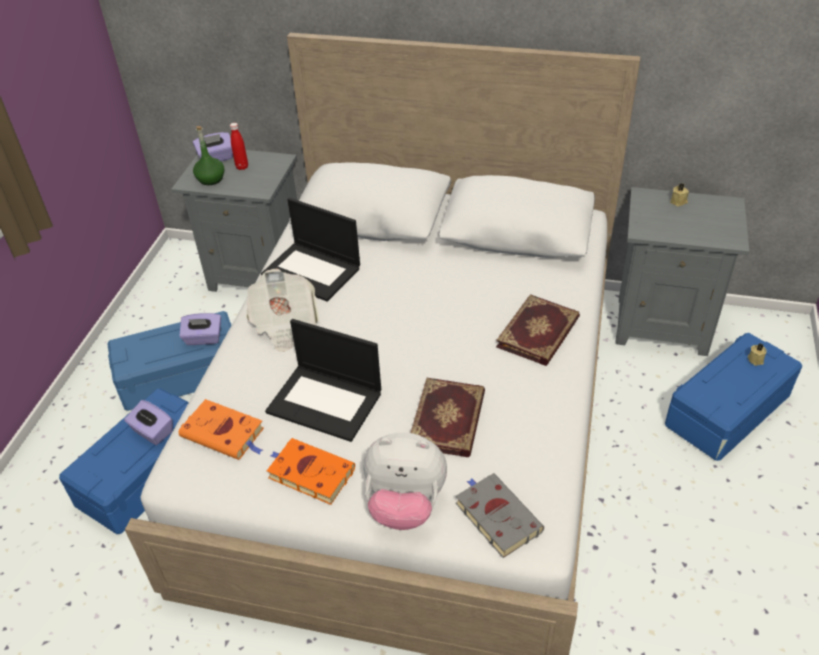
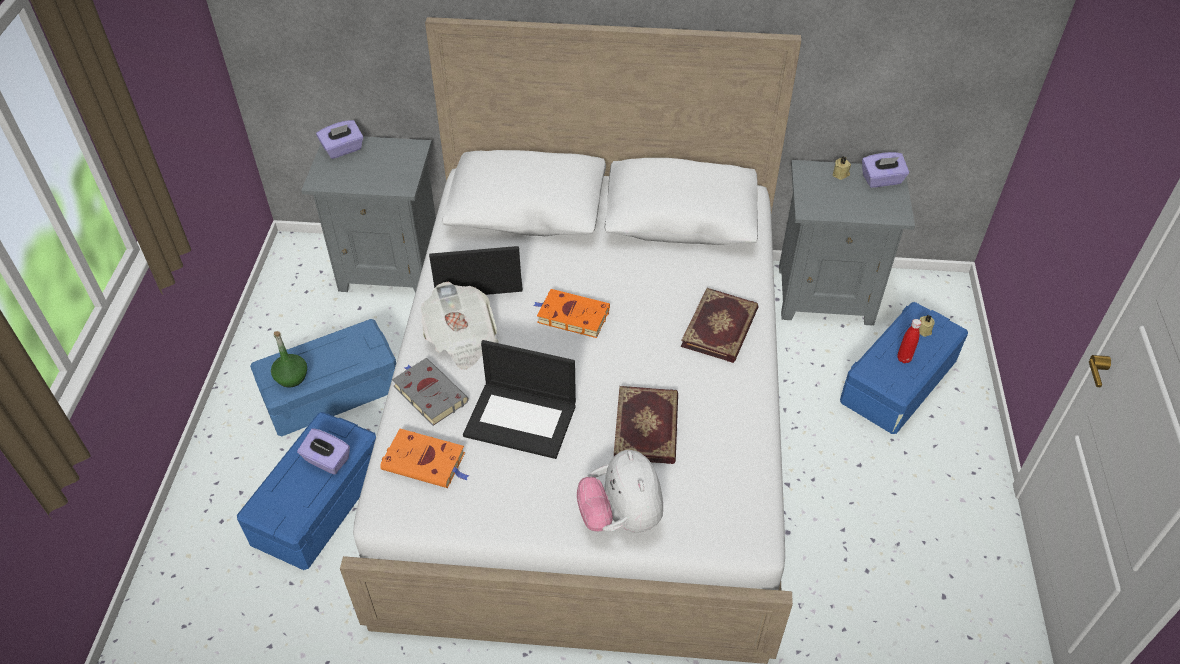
camera: 10 degrees left, 5 degrees up
(203, 338) = (357, 352): purple tissue box -> purple tissue box (882, 180)
(211, 179) = (343, 175): green bottle -> green bottle (291, 377)
(242, 167) = (374, 159): red bottle -> red bottle (904, 358)
(309, 473) = (521, 495): orange book -> orange book (571, 316)
(312, 271) = (476, 276): laptop -> laptop turned 150 degrees clockwise
(405, 505) = (621, 517): plush toy -> plush toy turned 75 degrees clockwise
(496, 516) = (709, 519): grey book -> grey book (428, 393)

